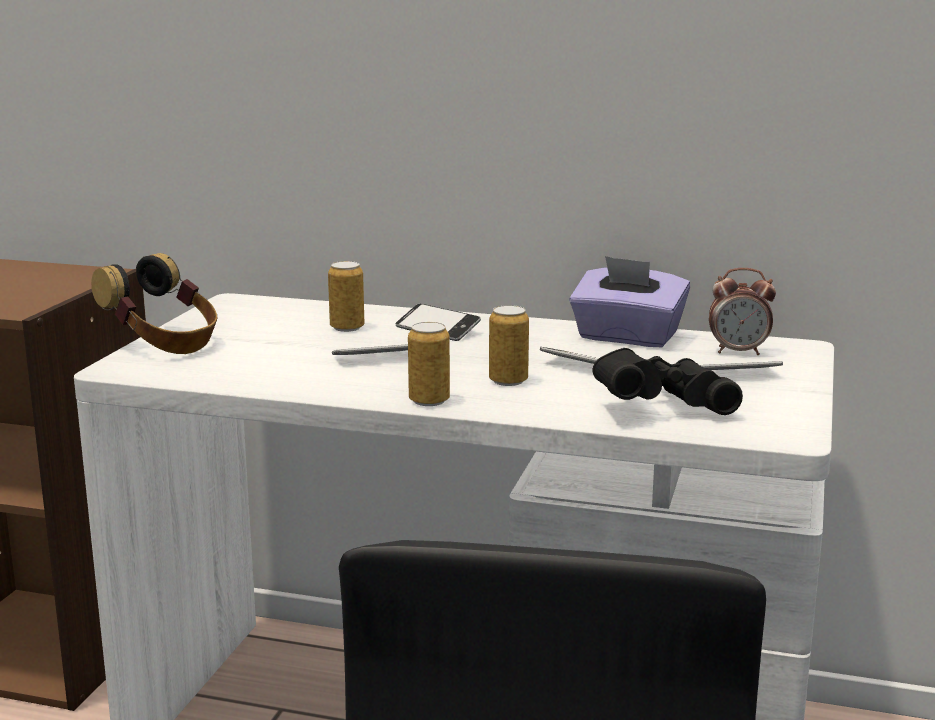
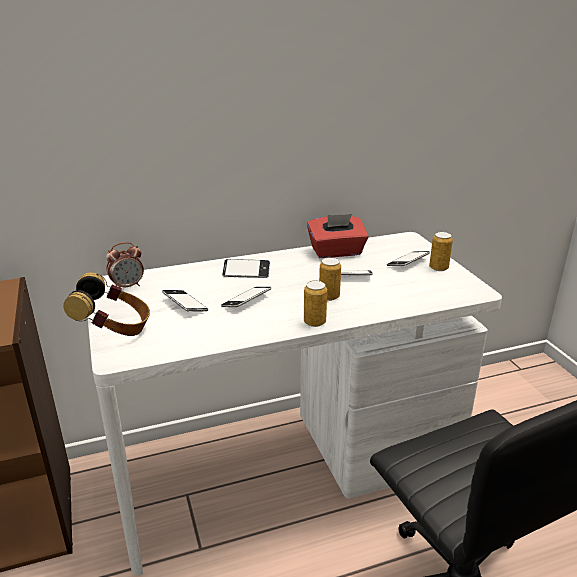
camera: 35 degrees left, 10 degrees up
(290, 342) = (185, 305): none -> phone
(347, 328) = (199, 284): can -> can (438, 268)
(627, 337) = (336, 252): purple tissue box -> red tissue box
(659, 407) = (411, 292): black binoculars -> none
(738, 352) = (391, 248): alarm clock -> alarm clock (128, 286)

